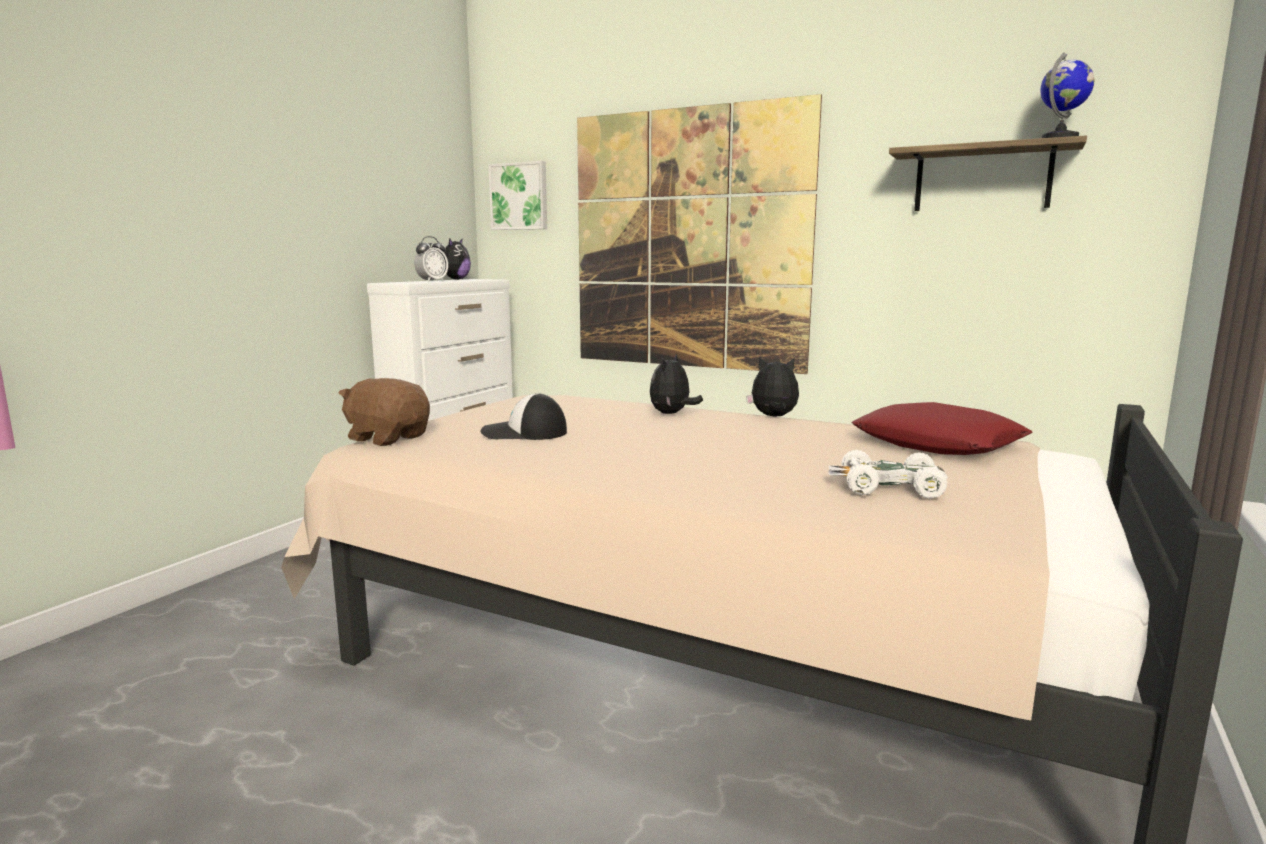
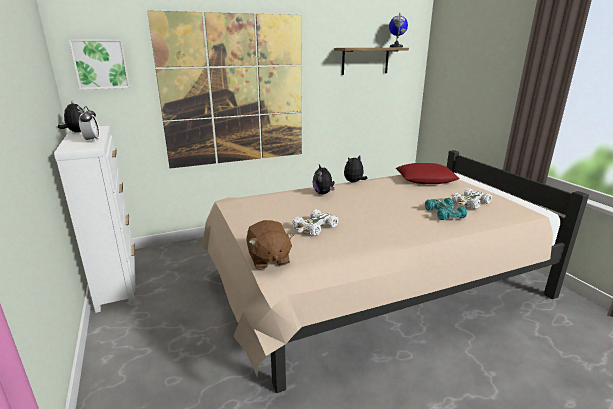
camera: 50 degrees left, 10 degrees up
(388, 438) = (268, 259): brown plush toy -> brown plush toy turned 90 degrees counterclockwise
(523, 433) = (315, 228): cap -> white toy car
(767, 478) = (443, 213): none -> turquoise toy car

